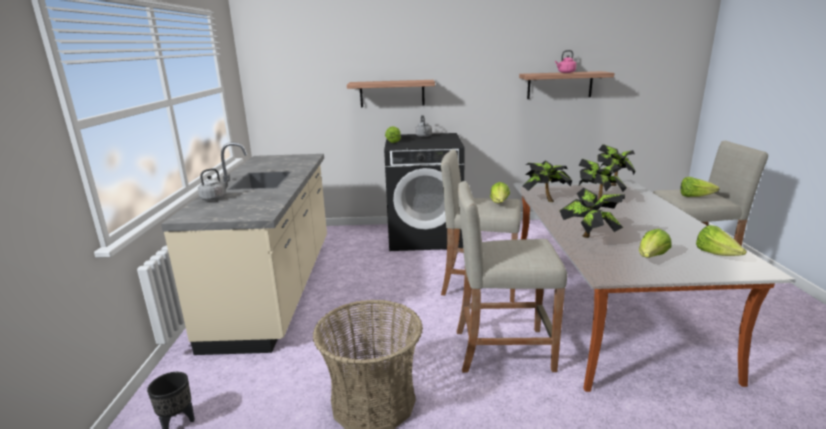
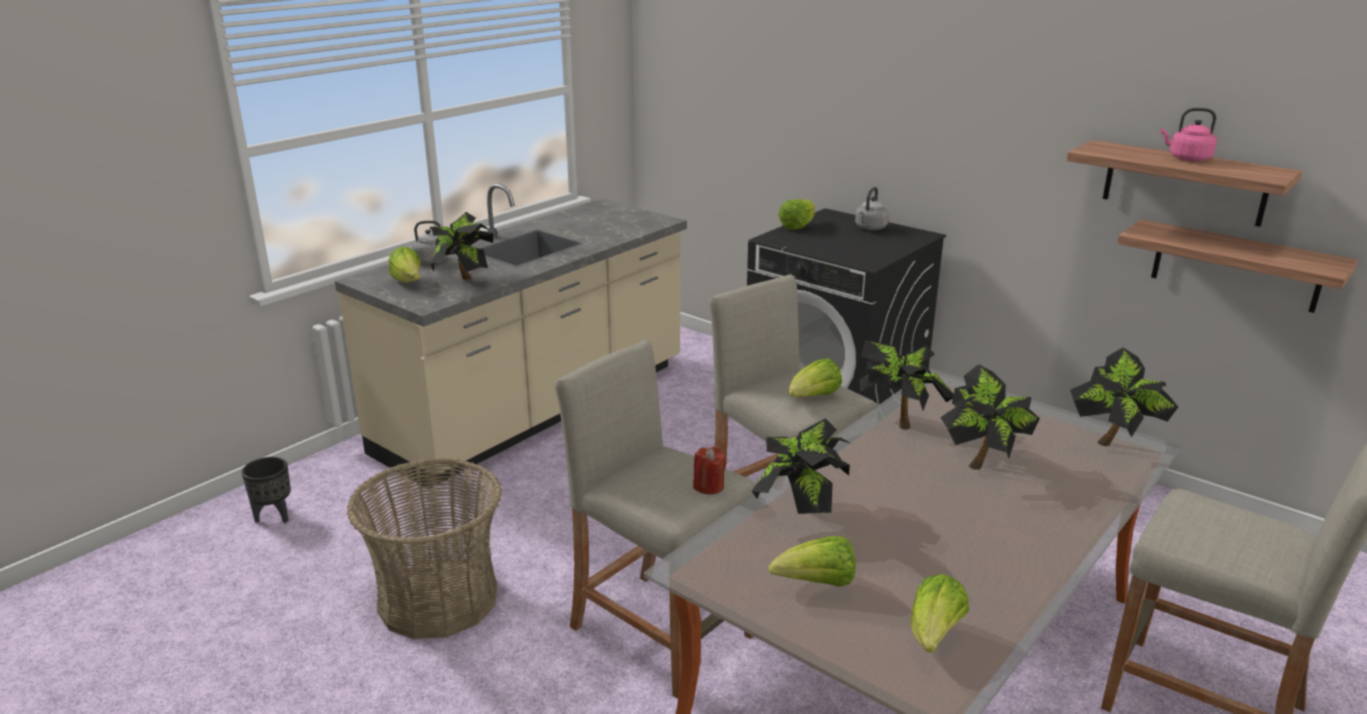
camera: 40 degrees right, 5 degrees up
(260, 200) = (464, 281): none -> potted plant
(392, 93) = (843, 134): shelf -> shelf (1236, 266)
(538, 245) = (708, 486): none -> red candle
(694, 197) = (1213, 534): lettuce -> lettuce (409, 282)

